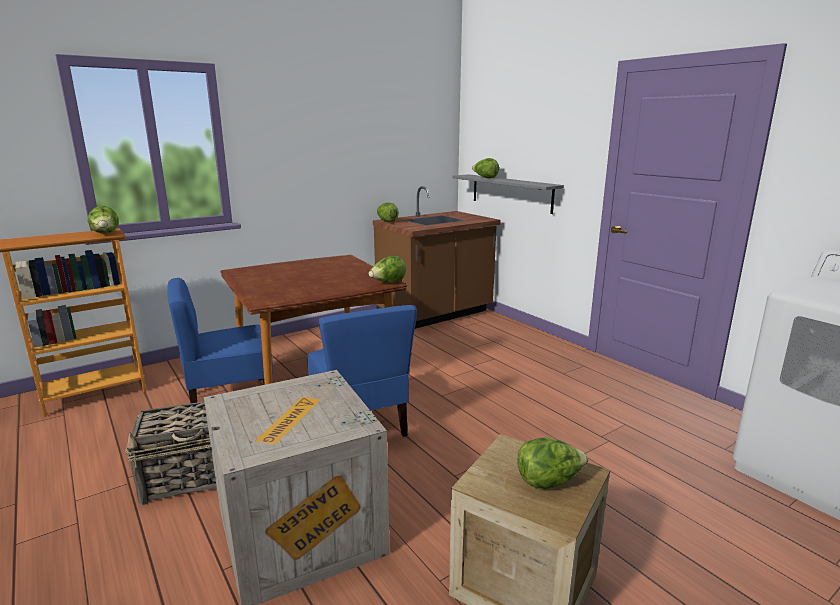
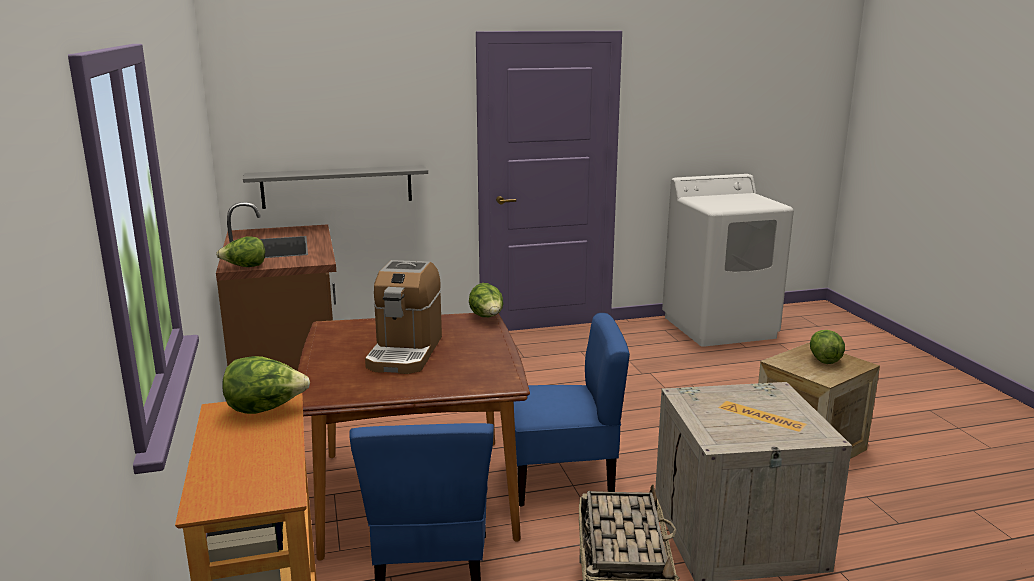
camera: 70 degrees left, 0 degrees up
(308, 275) = (405, 352): none -> coffee machine
(485, 178) = (308, 173): lettuce -> none

